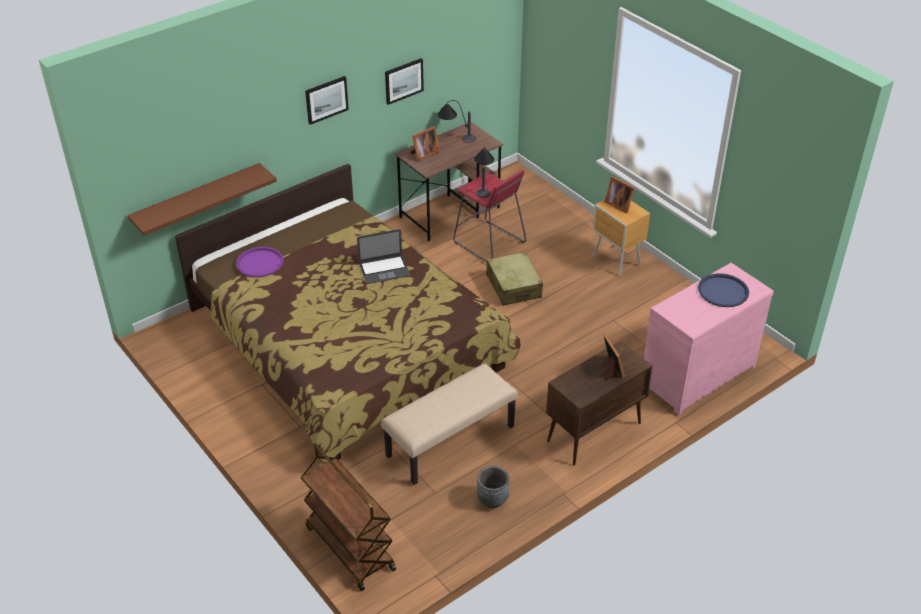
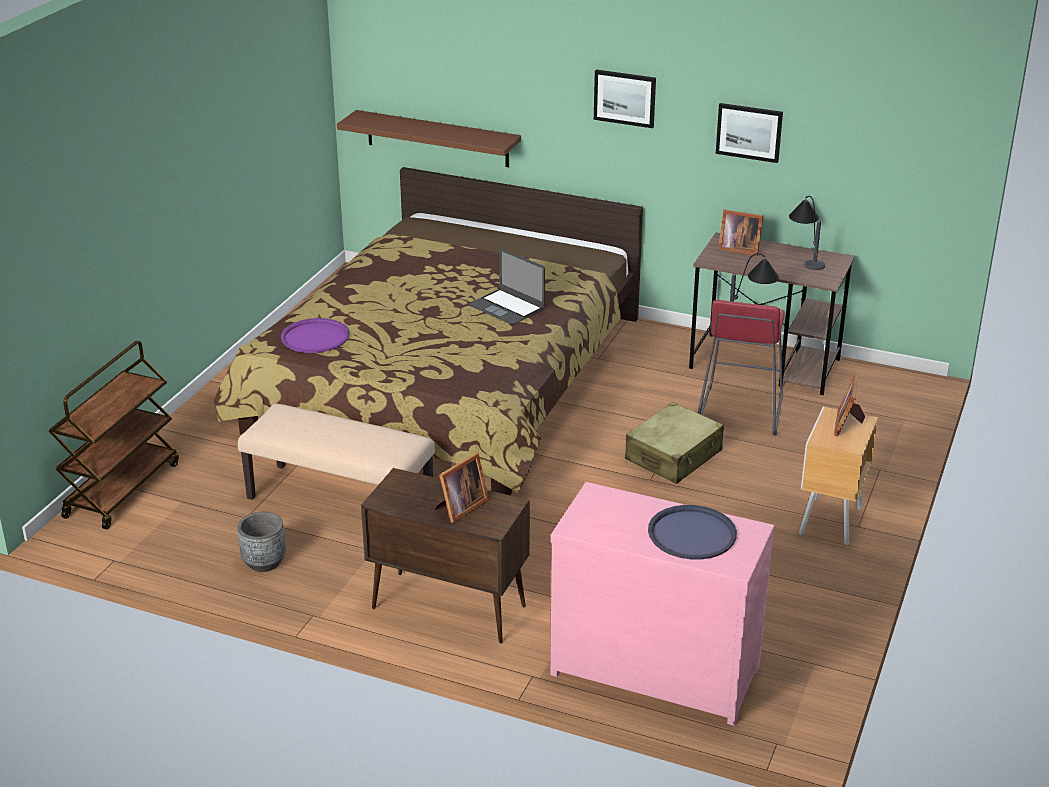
camera: 60 degrees right, 10 degrees down
(260, 263) = (440, 239): purple tray -> purple tray (315, 337)

